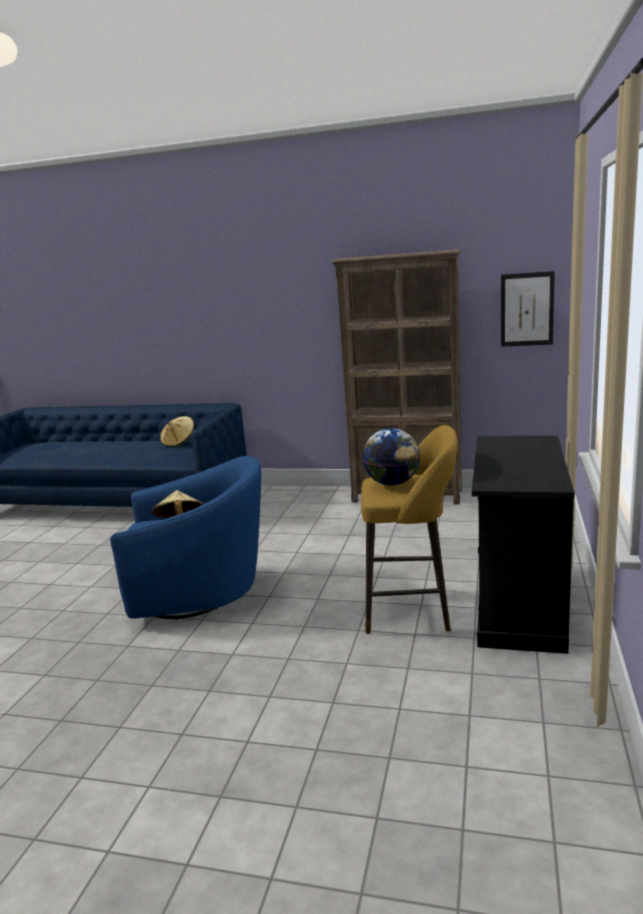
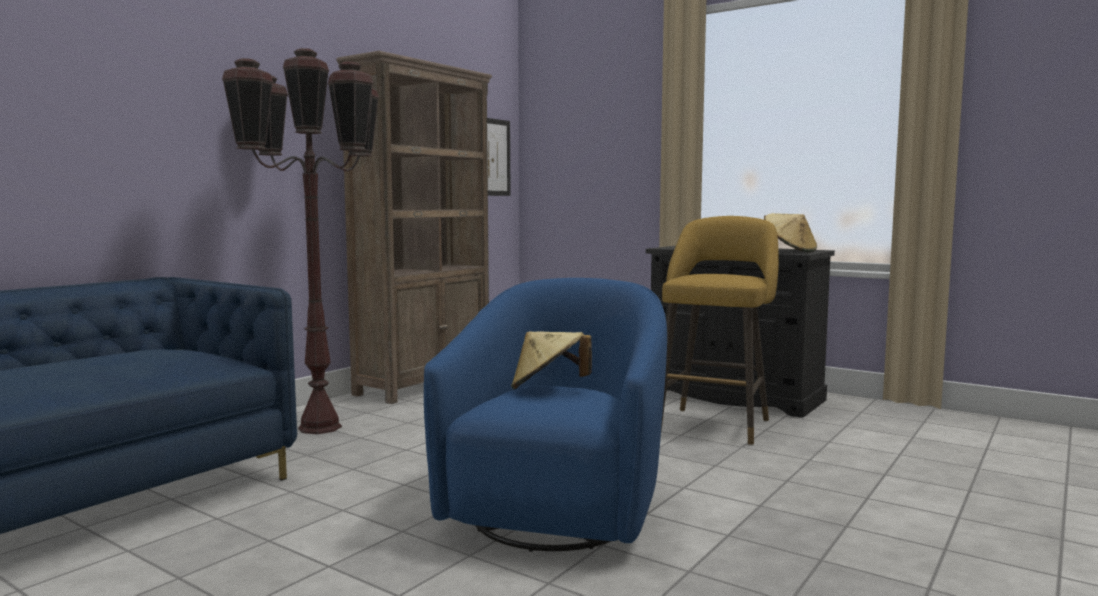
camera: 70 degrees left, 10 degrees down
(179, 443) = (127, 353): beige hat -> beige hat (789, 251)
(290, 503) = (320, 427): none -> brown floor lamp
(392, 483) = (714, 275): globe -> none

